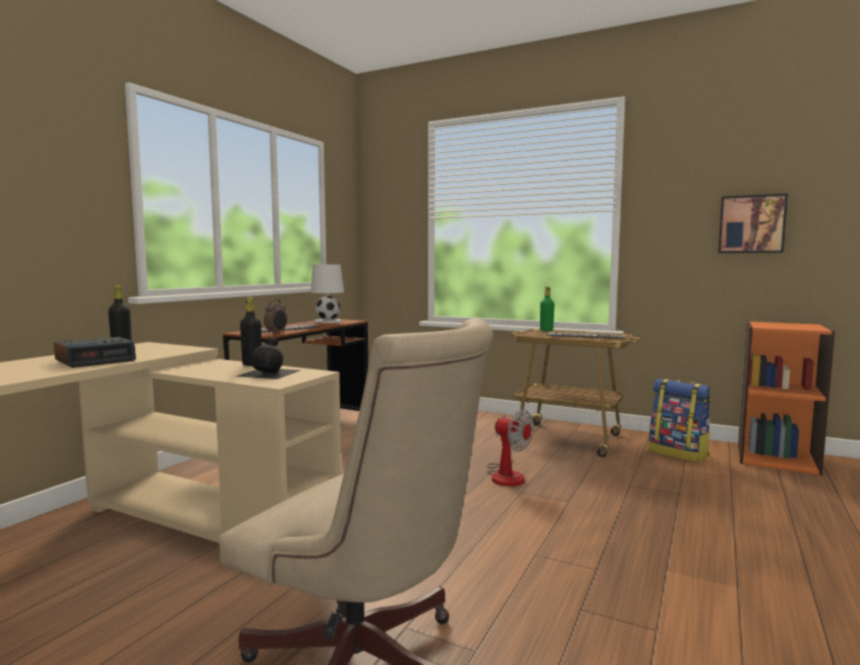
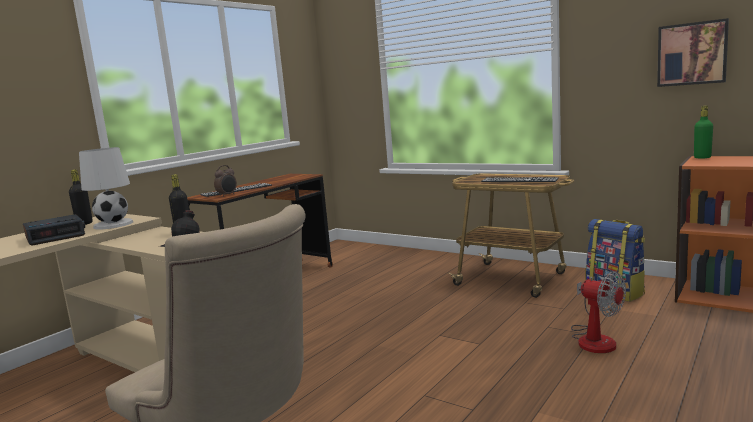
camera: 10 degrees right, 5 degrees up
(328, 321) = (285, 177): white table lamp -> white table lamp (113, 224)
(506, 474) = (434, 317): fan -> fan (594, 338)
(546, 330) = (488, 174): green bottle -> green bottle (702, 157)

